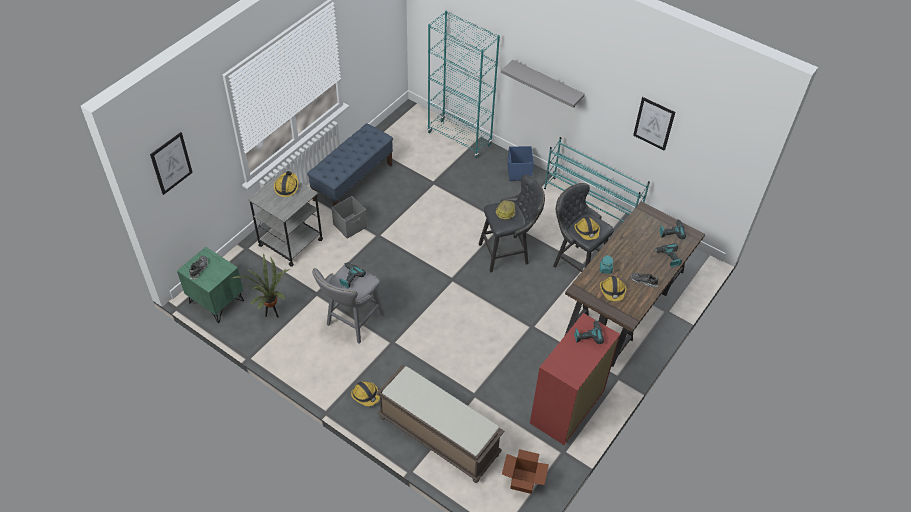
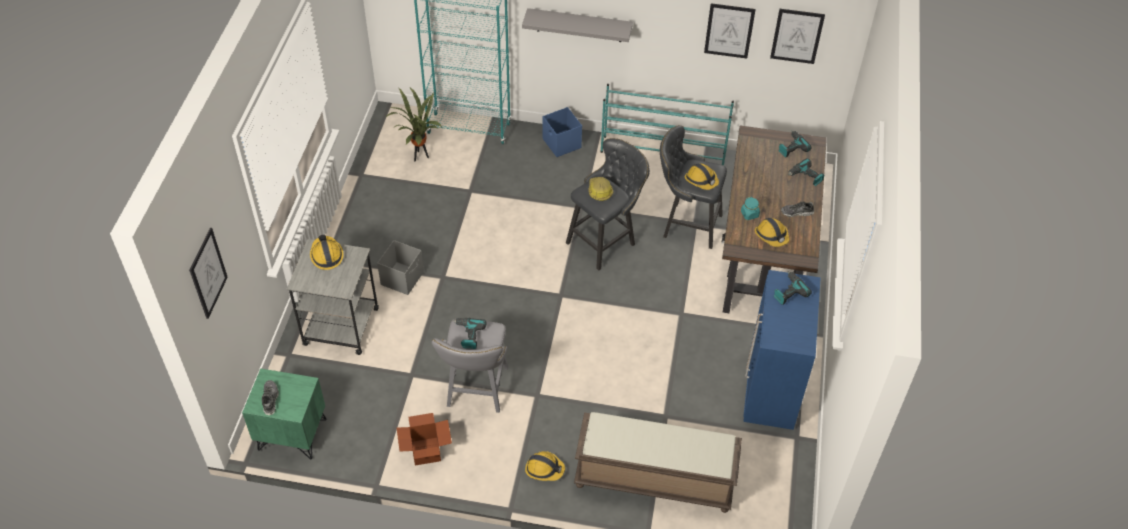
camera: 25 degrees left, 0 degrees up
(271, 313) = (371, 420): potted plant -> potted plant (419, 157)
(353, 182) = (373, 225): blue bench -> none
(523, 481) = (774, 487): cardboard box -> cardboard box (426, 451)
(567, 407) = (771, 387): red cabinet -> blue cabinet
(704, 144) = (797, 36): none -> picture

